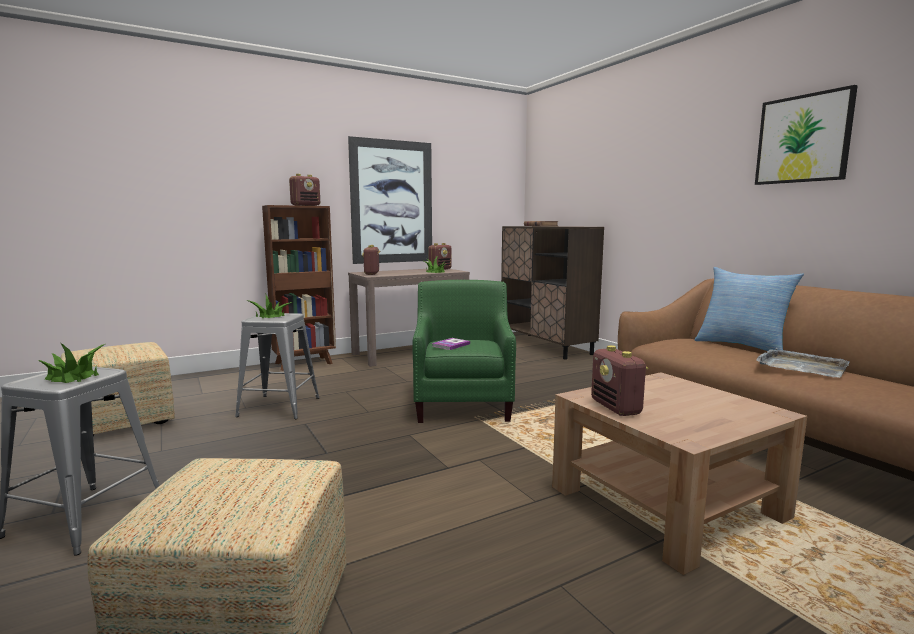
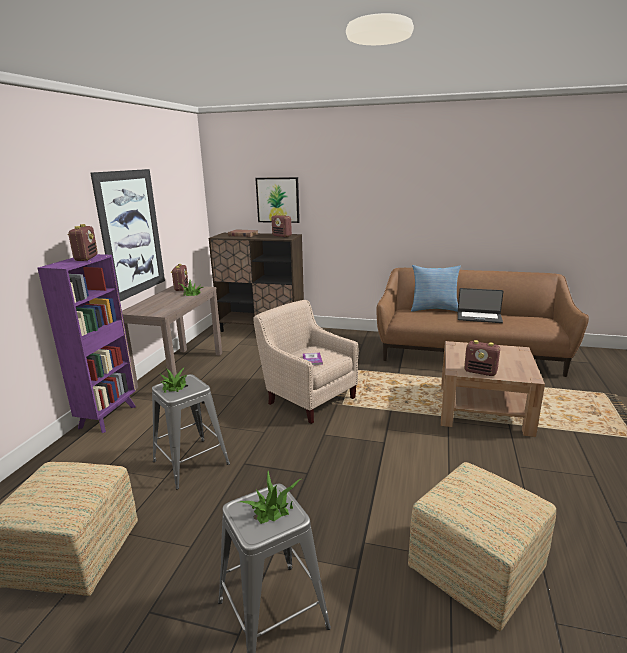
camera: 45 degrees left, 10 degrees up
(305, 363) = (109, 416): brown bookcase -> purple bookcase
(372, 274) = (149, 310): radio -> radio (282, 236)
(464, 405) = (308, 398): green armchair -> beige armchair
(801, 366) = (479, 317): grey tray -> laptop
(803, 139) = (443, 186): picture -> picture (278, 200)

